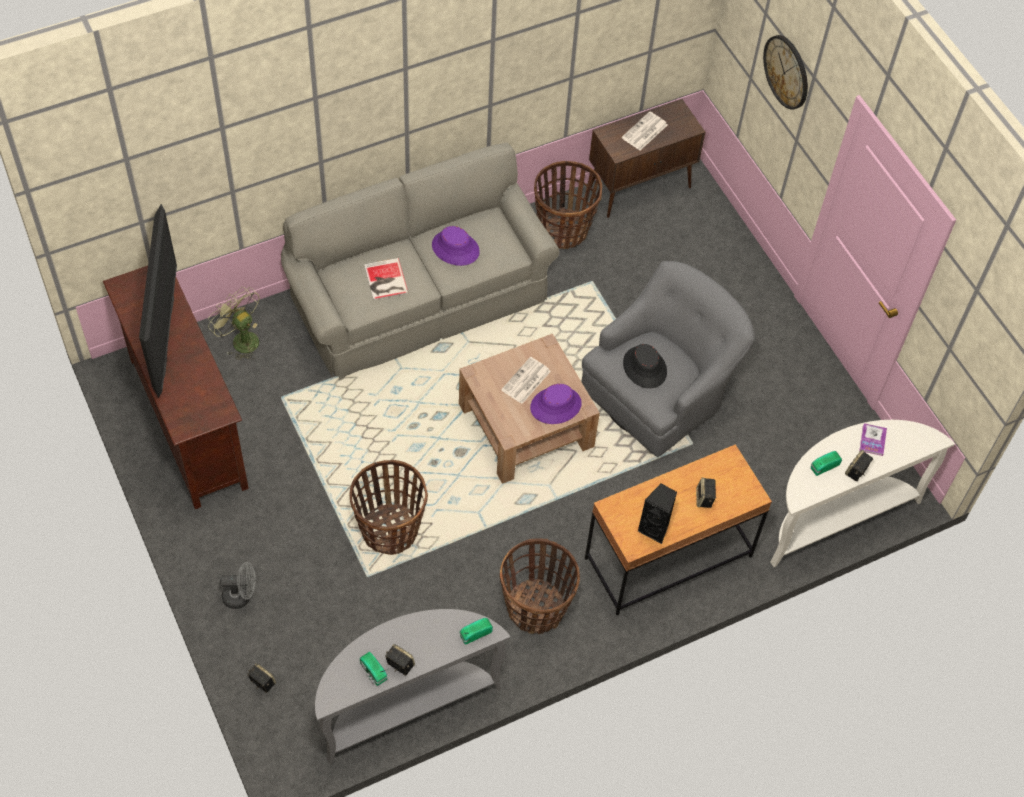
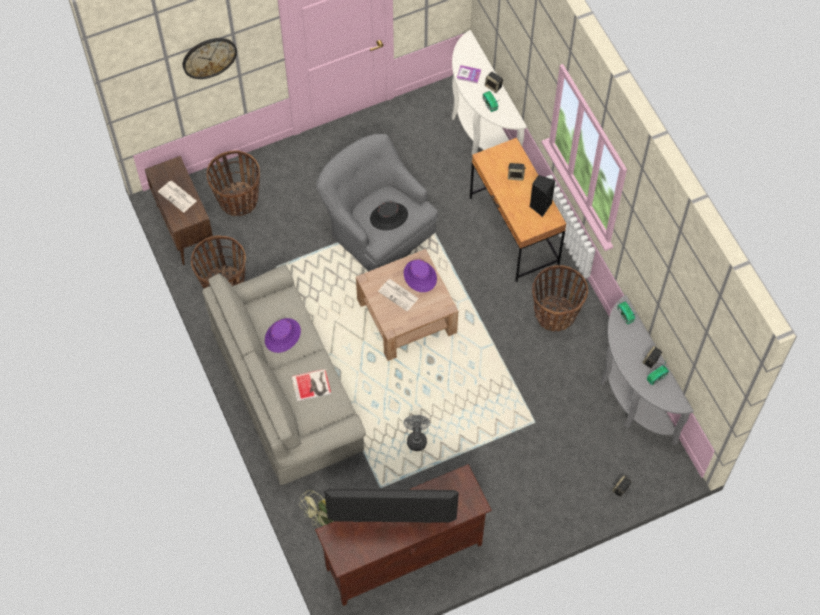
camera: 85 degrees left, 5 degrees up
(241, 596) = (553, 507): grey fan -> grey fan (416, 438)
(389, 529) = (496, 408): basket -> basket (238, 200)

